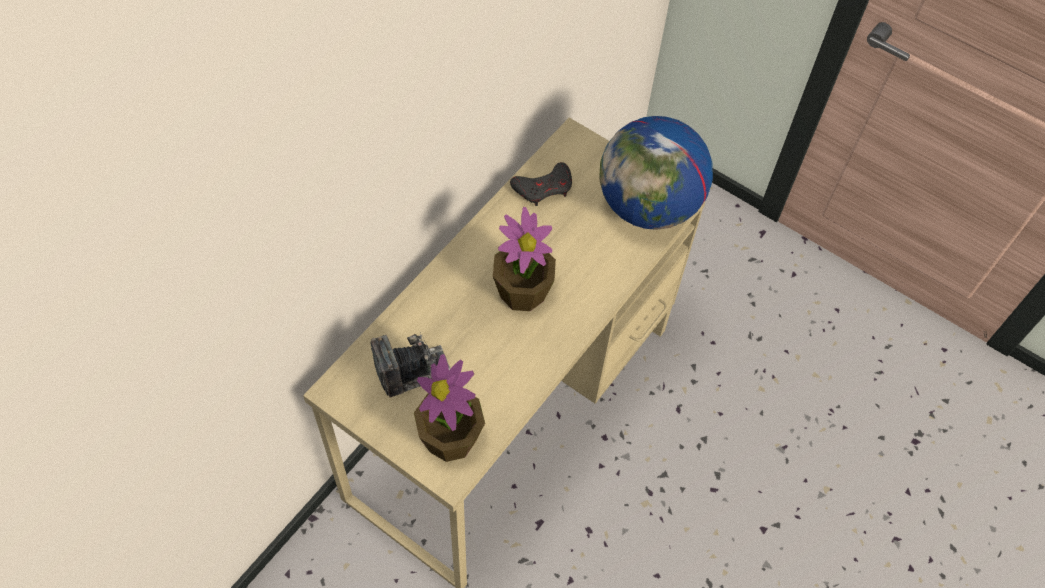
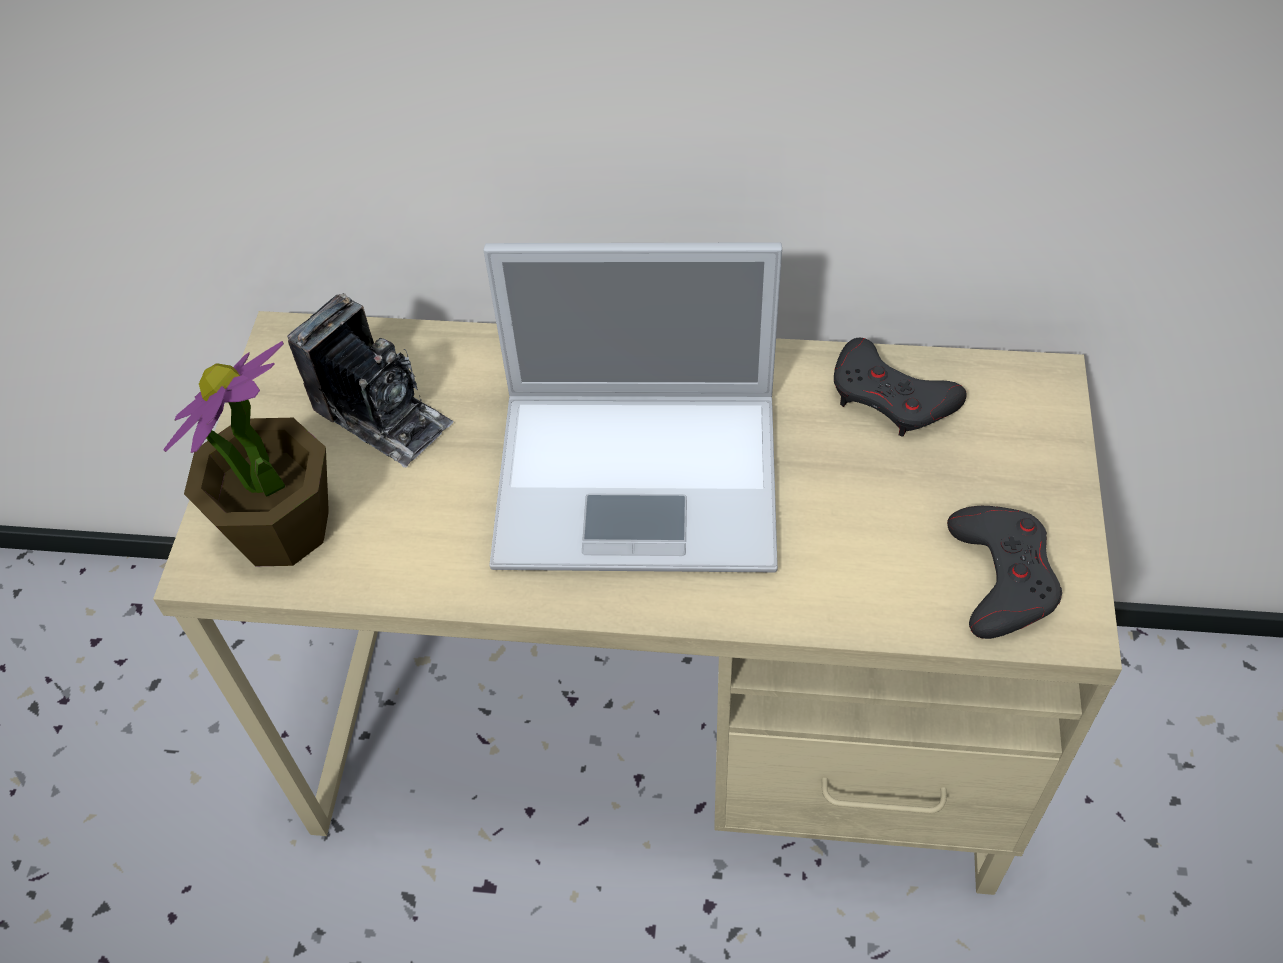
camera: 65 degrees right, 5 degrees down
(522, 292) = (644, 478): potted plant -> laptop
(648, 206) = (1001, 576): globe -> grey game controller

